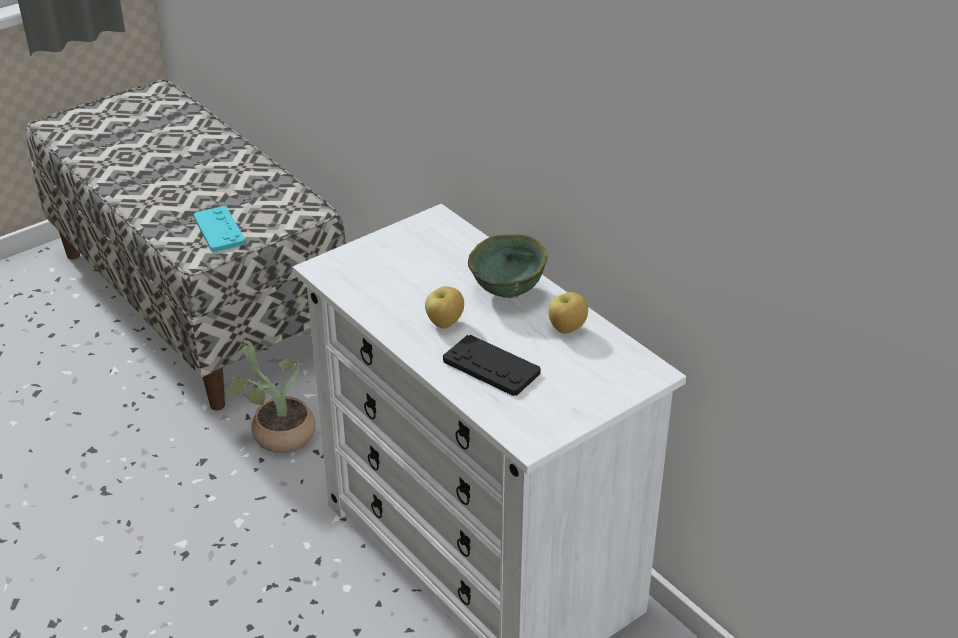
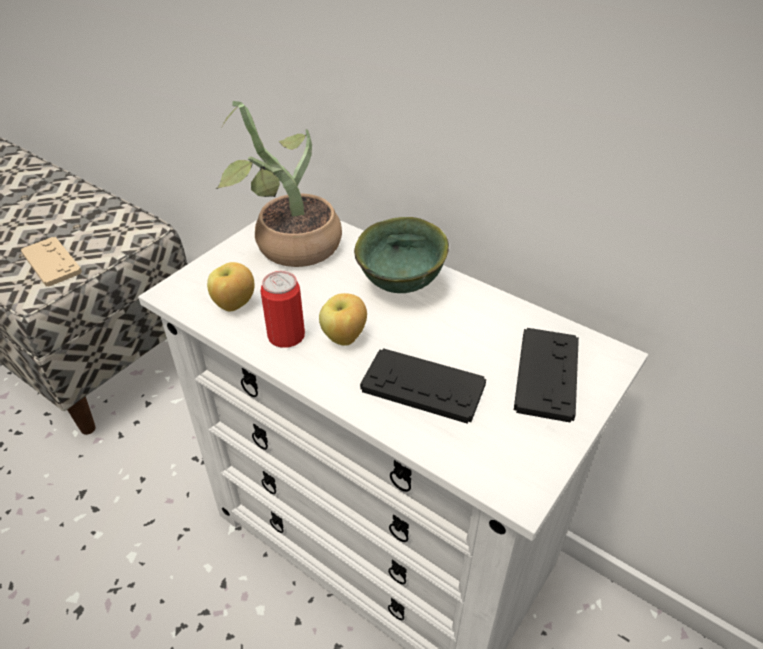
camera: 15 degrees left, 5 degrees up
(219, 230) = (51, 262): turquoise game controller -> beige game controller
(276, 434) = (152, 448): potted plant -> potted plant (288, 246)
(400, 314) = (286, 336): none -> can
(567, 329) = (487, 319): apple -> apple (234, 305)
(592, 375) = (546, 375): none -> black game controller

